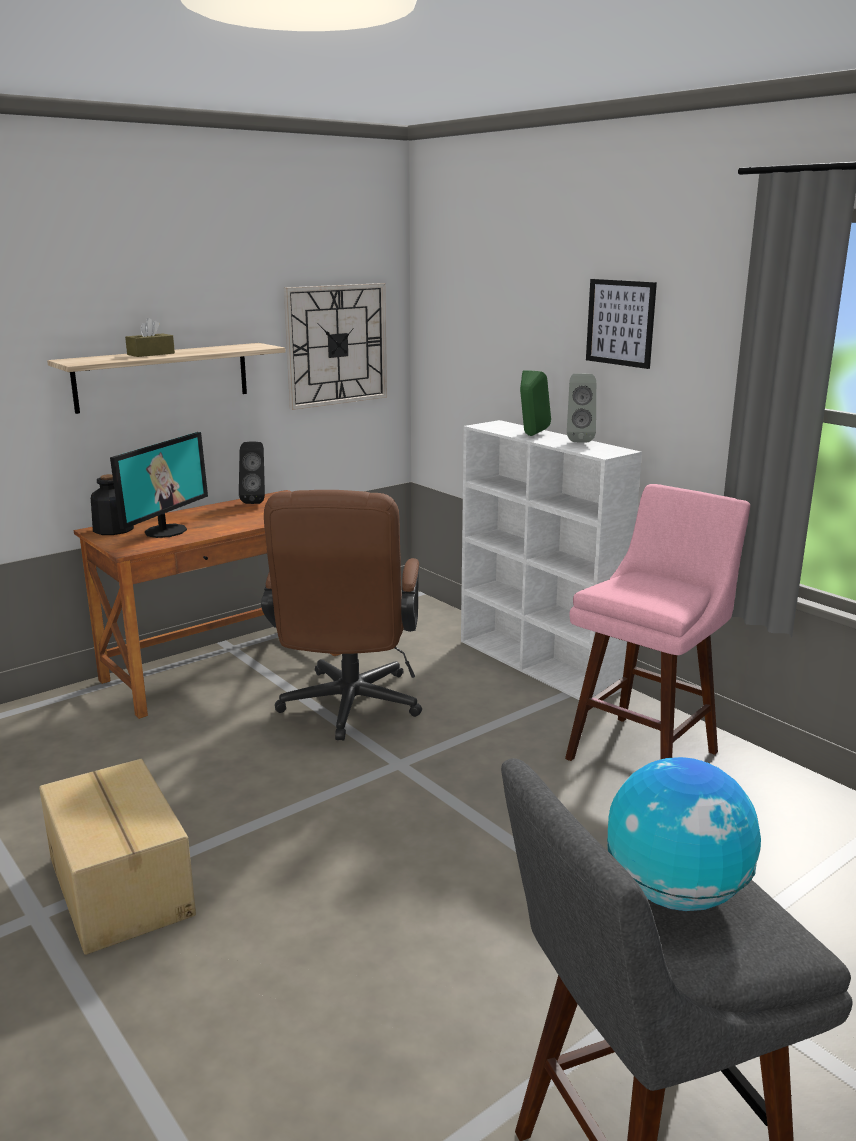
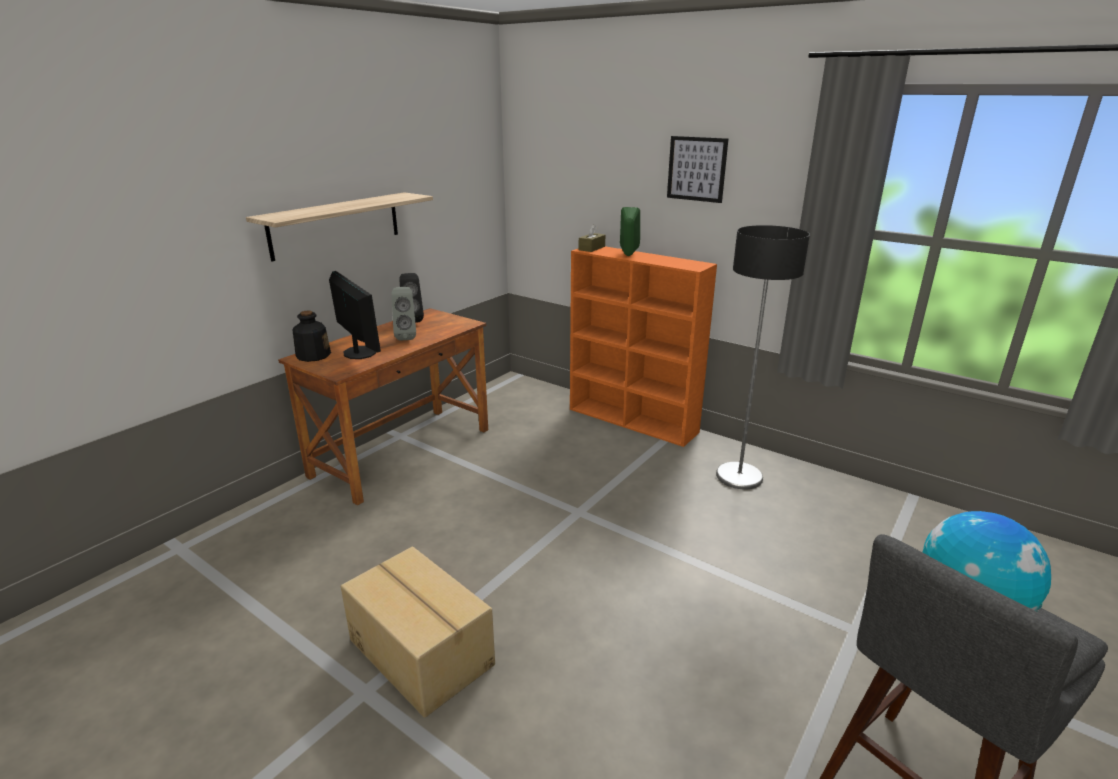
camera: 15 degrees left, 5 degrees up
(151, 354) = (331, 207): brown tissue box -> brown tissue box (591, 248)
(165, 531) = (358, 353): monitor -> monitor turned 45 degrees counterclockwise
(336, 345) = (457, 191): wall clock -> none
(348, 710) = (518, 474): brown office chair -> none
(539, 665) = (633, 421): white bookcase -> orange bookcase
(579, 441) = (666, 258): grey speaker -> grey speaker (406, 337)
(646, 752) = (739, 476): pink stool -> floor lamp

